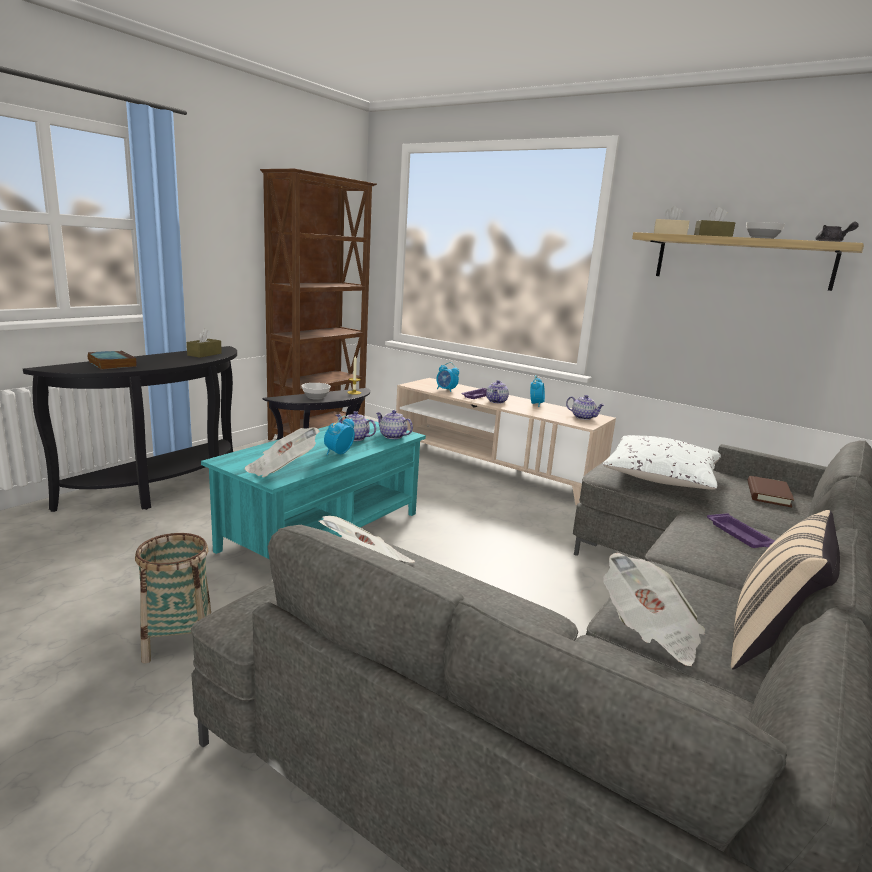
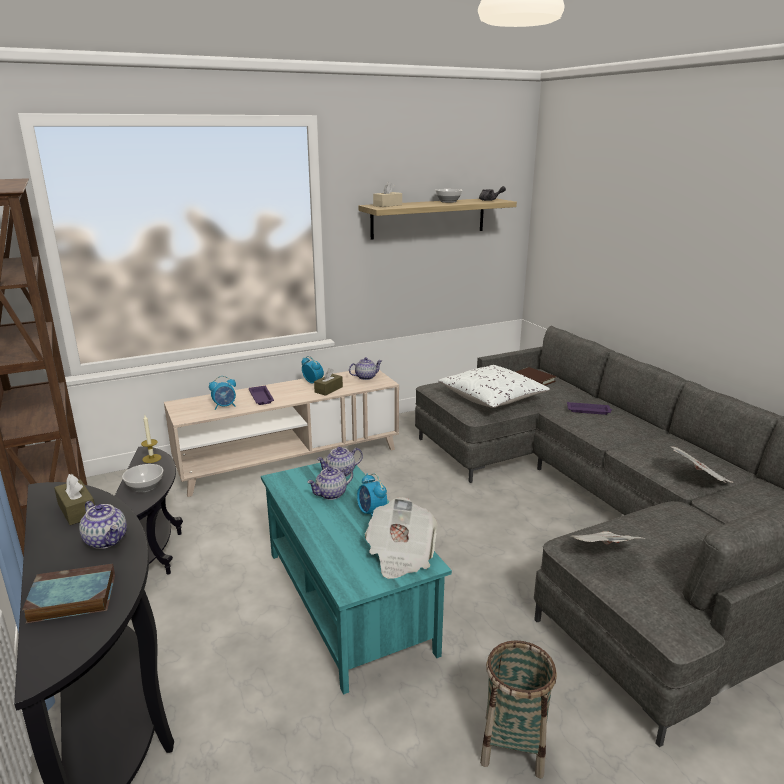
camera: 60 degrees left, 5 degrees up
(497, 401) = (289, 395): teapot -> teapot (107, 540)
(712, 236) = (420, 204): brown tissue box -> brown tissue box (328, 389)
(770, 644) = (710, 453): beige pillow -> none

